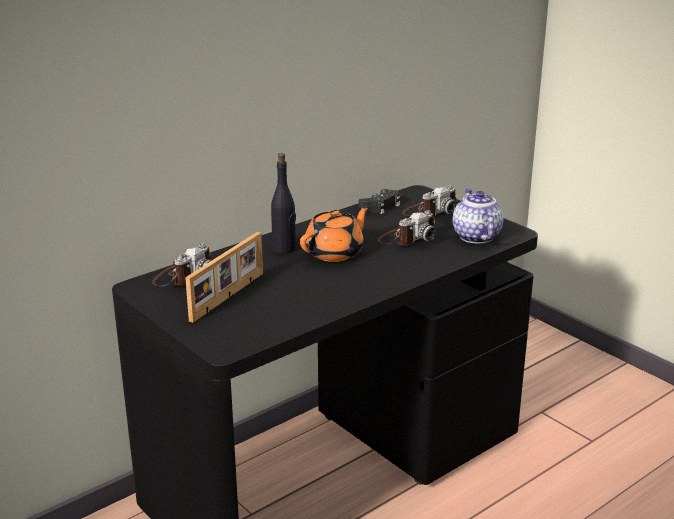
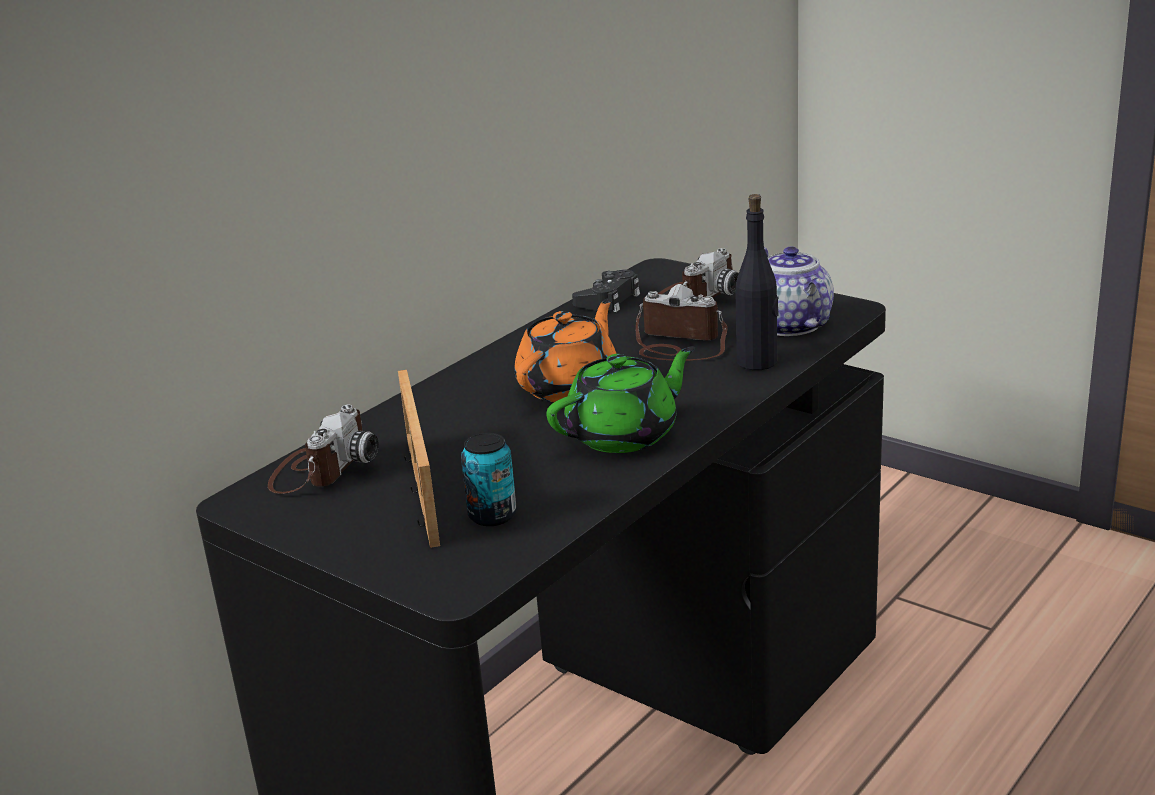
camera: 10 degrees left, 0 degrees up
(229, 297) = (419, 492): picture frame -> picture frame turned 150 degrees clockwise
(261, 315) = (492, 515): none -> can
(284, 249) = (479, 393): black bottle -> black bottle (757, 362)
(352, 284) = (624, 434): none -> green teapot
(407, 238) = (678, 344): camera -> camera turned 105 degrees counterclockwise

